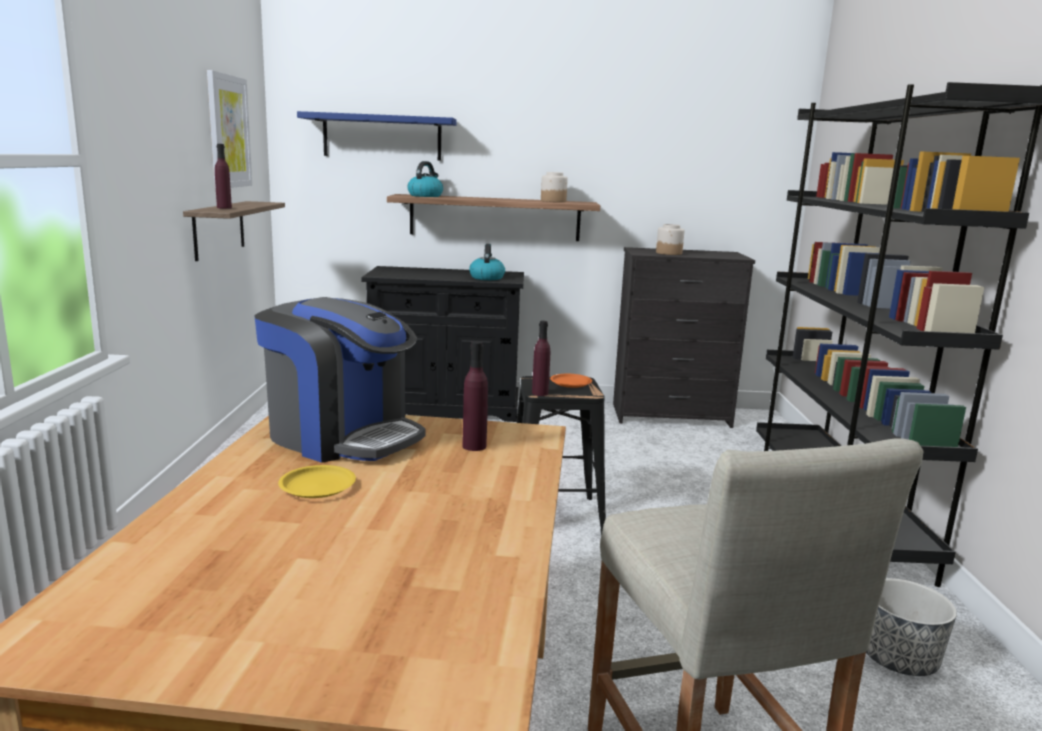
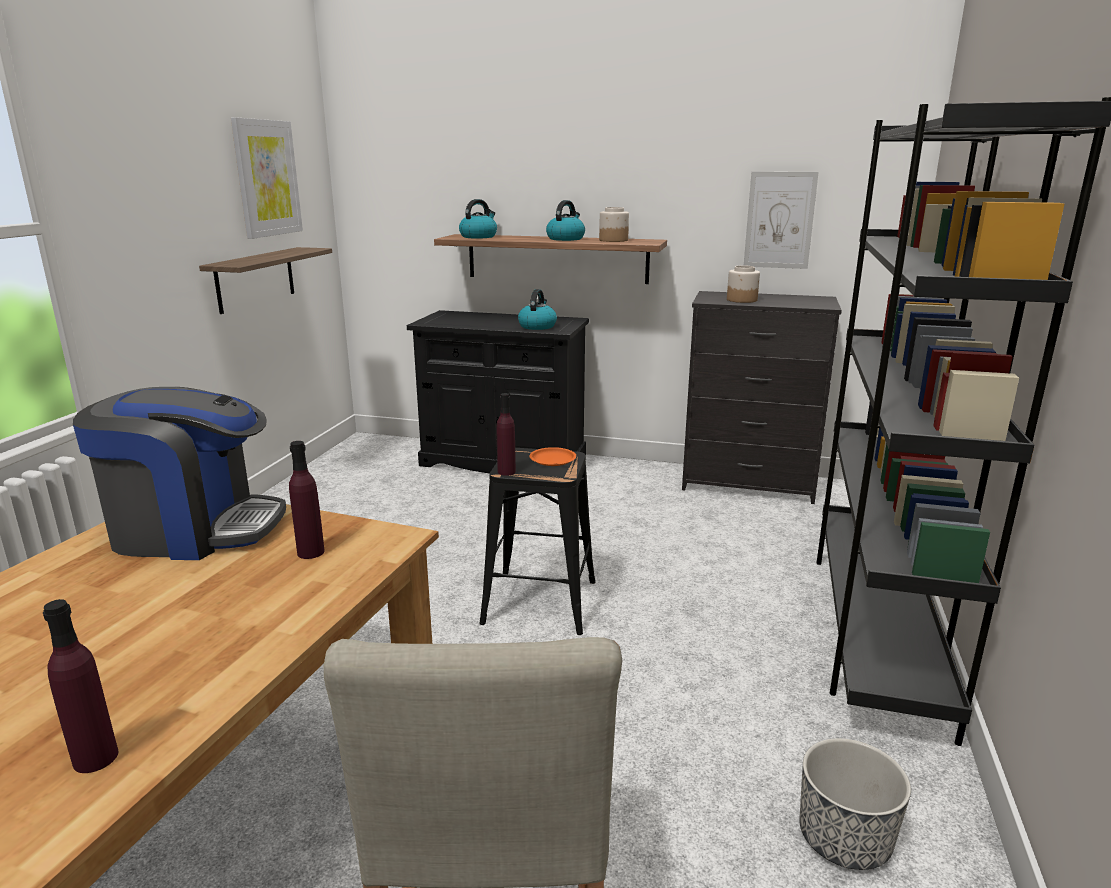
camera: 15 degrees right, 5 degrees up
(224, 208) = (249, 259): purple bottle -> purple bottle (95, 758)
(317, 487) = (102, 594): yellow plate -> none
(342, 436) = (194, 529): coffee machine -> coffee machine turned 45 degrees counterclockwise
(382, 137) = (439, 173): blue shelf -> none
(509, 199) = (565, 239): none -> kettle
(691, 187) = (779, 220): none -> picture

